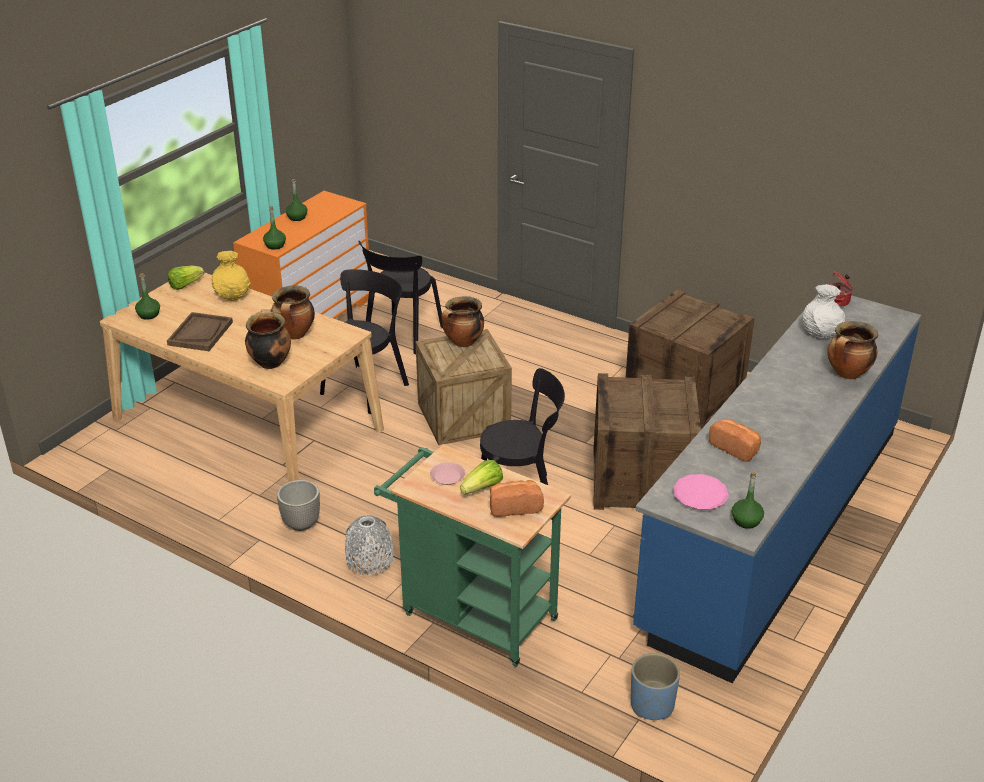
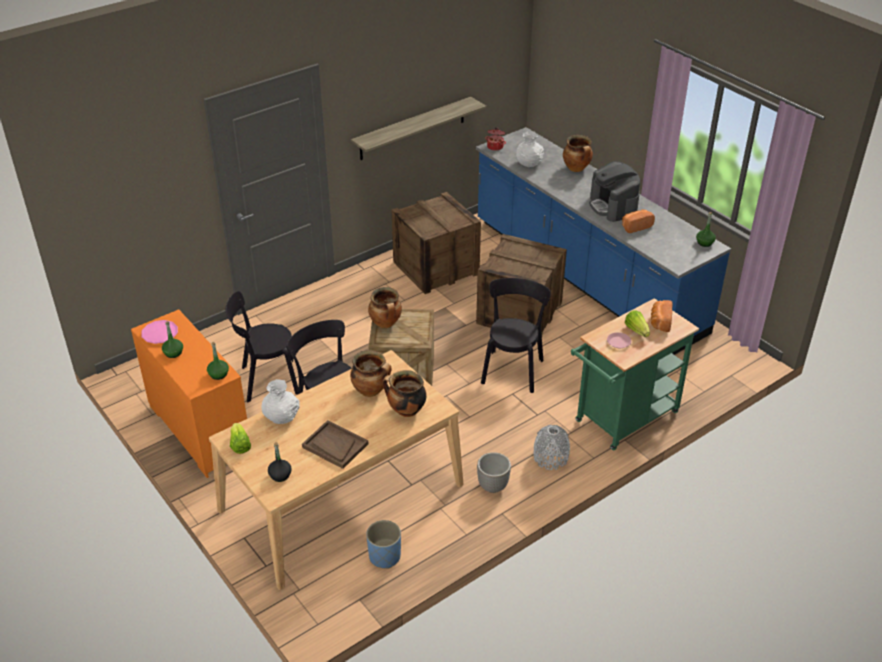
camera: 70 degrees left, 5 degrees up
(148, 315) = (280, 475): green bottle -> black bottle
(233, 296) = (282, 417): yellow vase -> white vase
(402, 335) = (266, 381): black chair -> black chair turned 120 degrees clockwise
(652, 705) = (721, 367): blue planter -> blue planter (384, 556)
(700, 495) = (676, 251): pink plate -> pink plate (160, 334)
(751, 210) = (412, 128): none -> shelf
(773, 420) = (613, 206): none -> coffee machine

